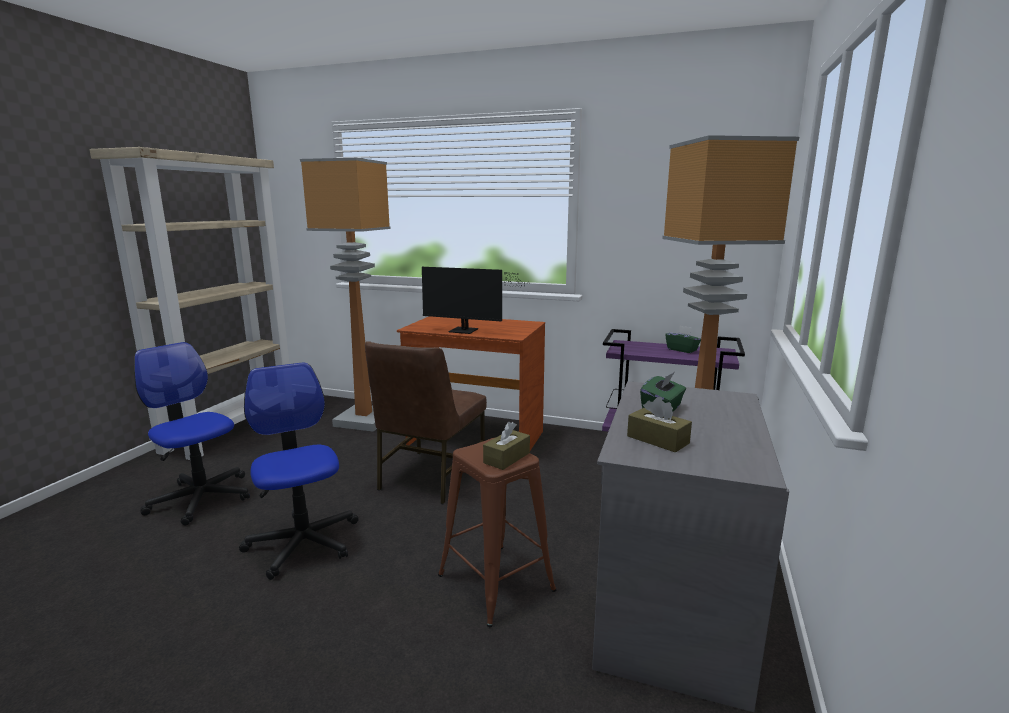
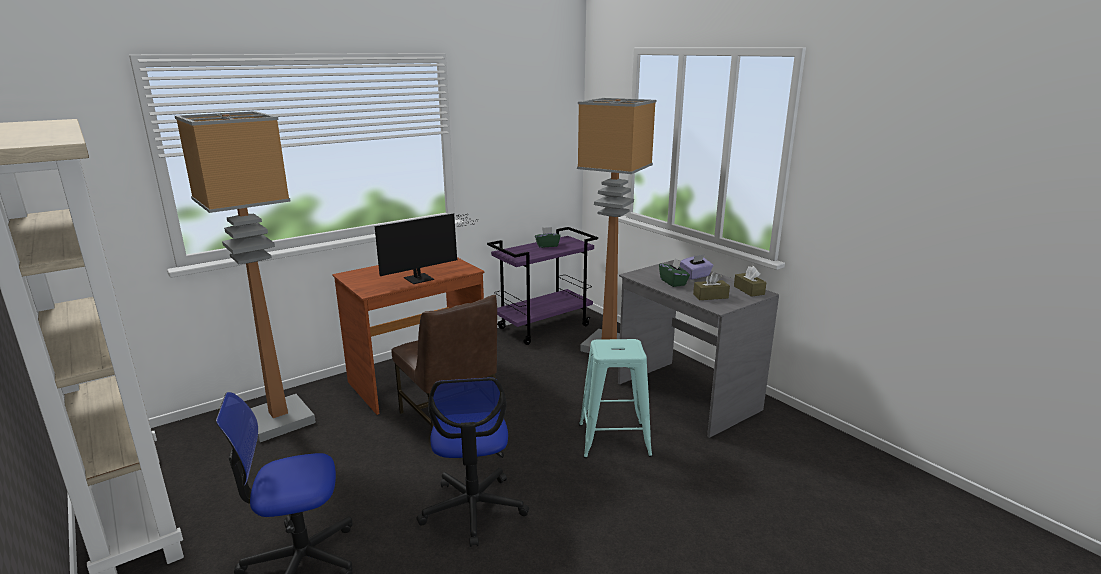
camera: 55 degrees left, 5 degrees up
(303, 543) = (473, 509): office chair -> office chair turned 105 degrees counterclockwise
(495, 582) = (614, 440): brown stool -> turquoise stool
(506, 458) = (627, 346): brown tissue box -> brown tissue box (749, 290)
(718, 416) = (695, 276): none -> purple tissue box

